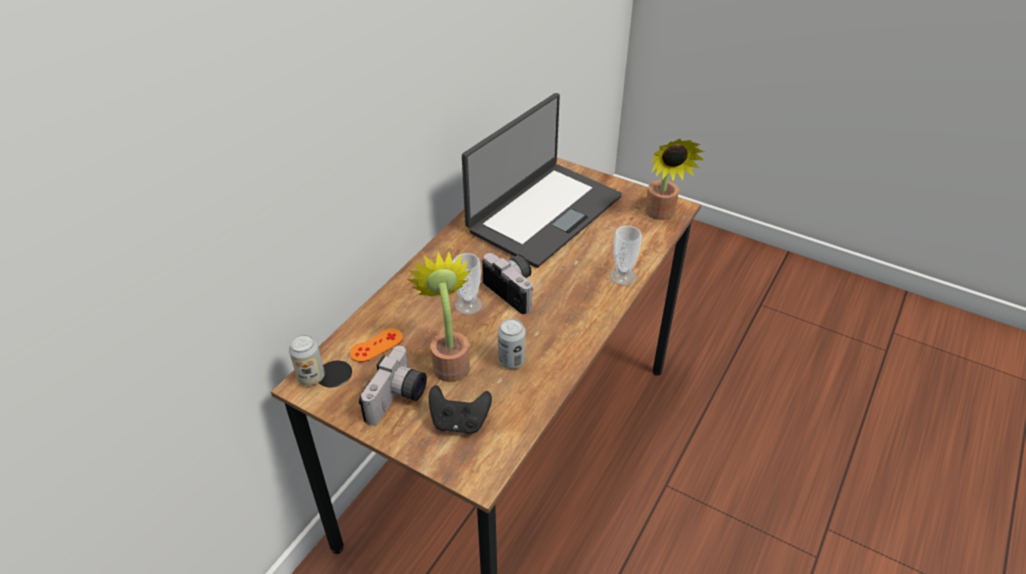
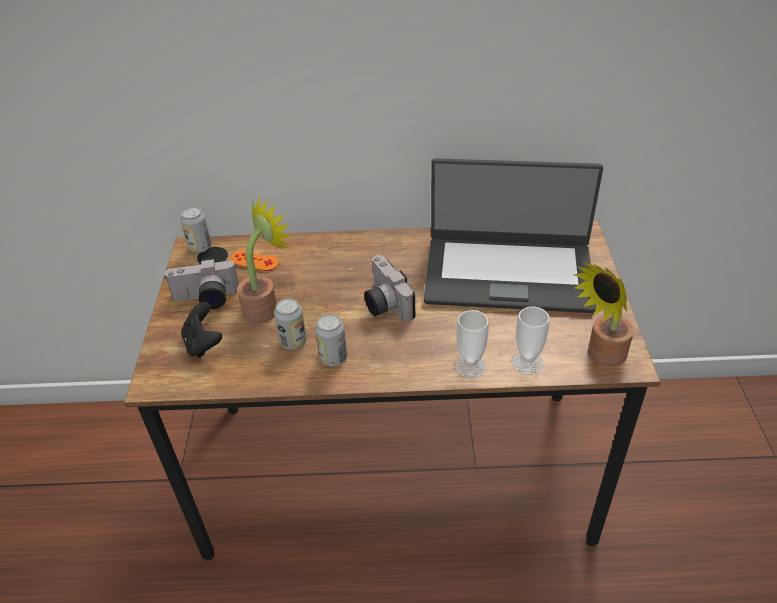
camera: 60 degrees right, 0 degrees up
(468, 305) = (340, 286): cup -> cup (527, 363)
(515, 289) = (384, 303): camera -> camera turned 135 degrees clockwise
(552, 344) = (333, 358): none -> can

